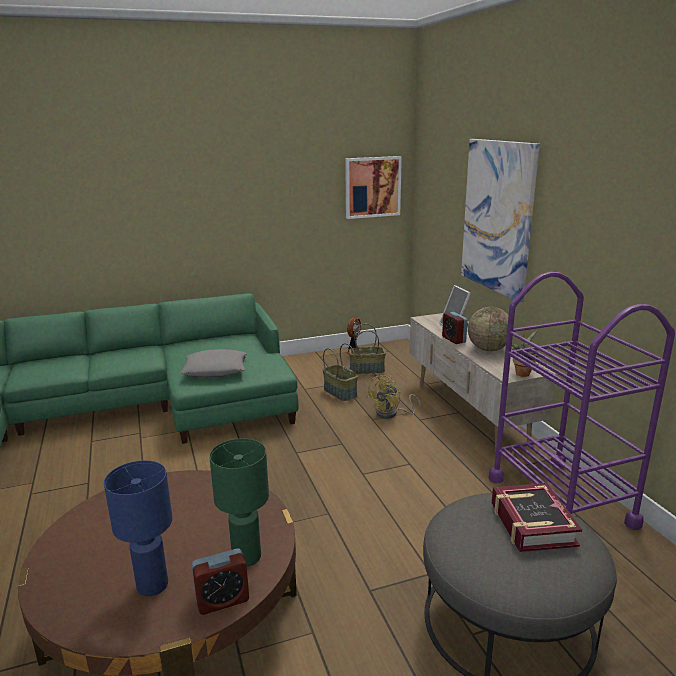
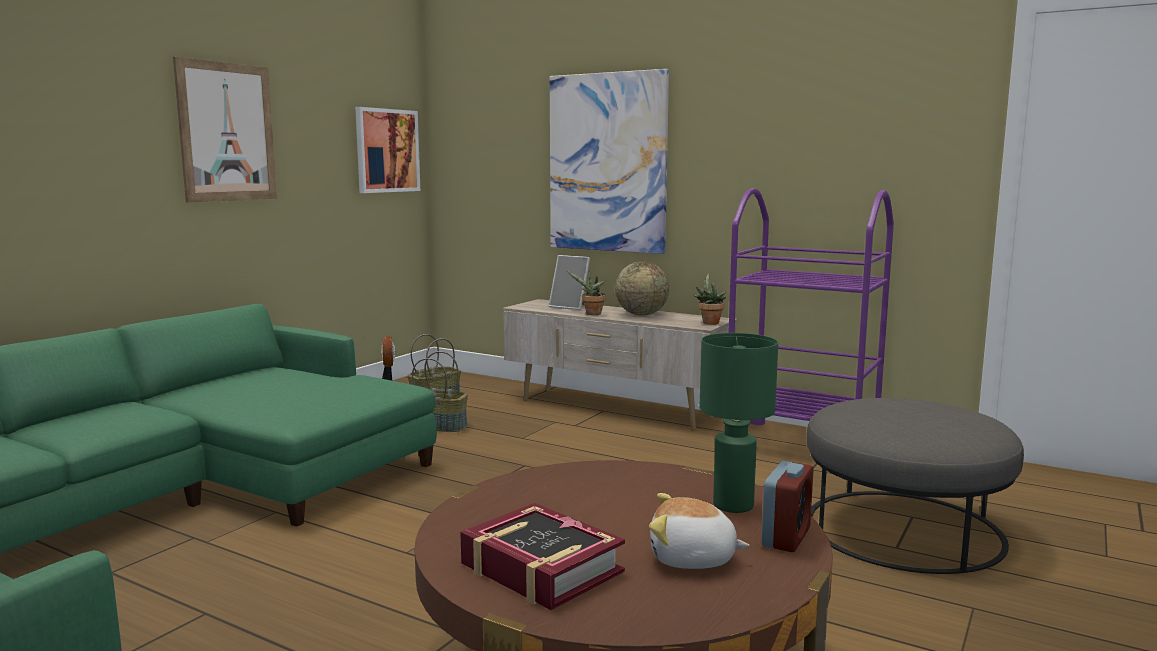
camera: 40 degrees left, 10 degrees down
(152, 586) = (692, 559): blue table lamp -> plush toy
(215, 369) = (306, 400): grey pillow -> none
(242, 185) = (227, 132): none -> picture
(391, 414) = (535, 428): yellow fan -> none
(453, 339) = (591, 314): alarm clock -> potted plant
(531, 524) = (905, 407): book -> book (540, 569)

